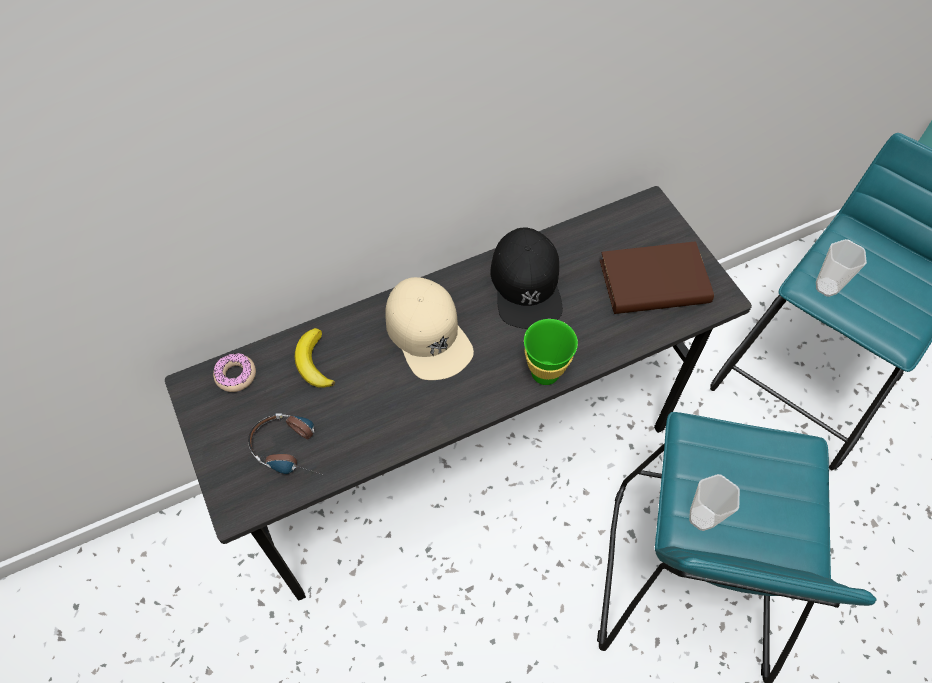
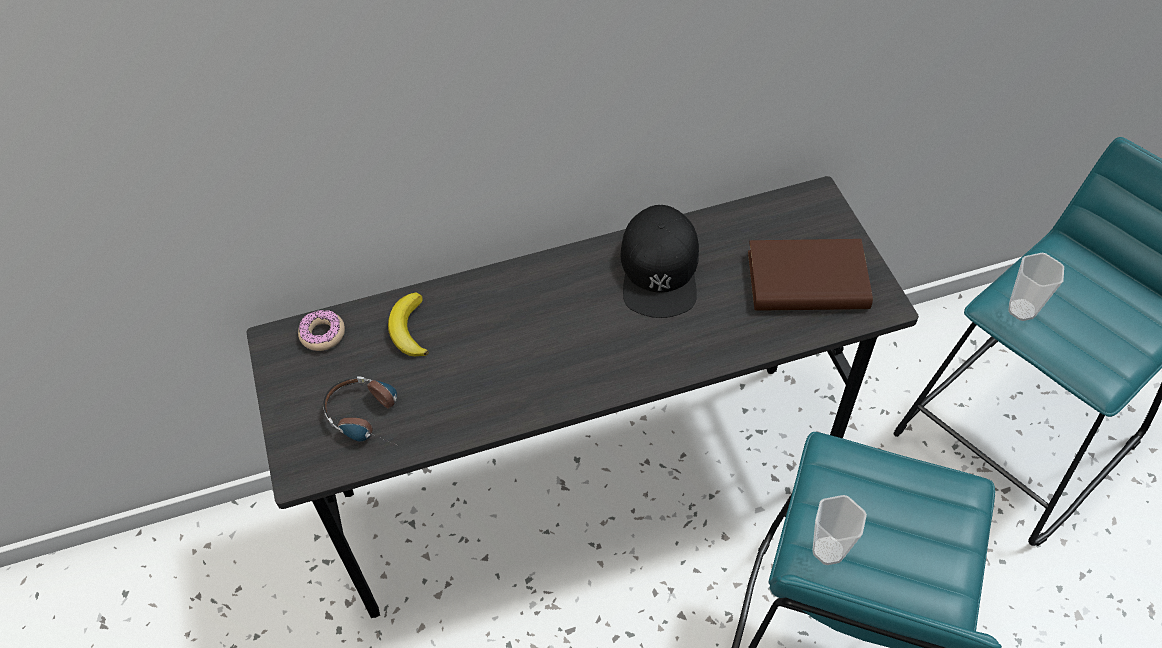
camera: 10 degrees right, 5 degrees down
(428, 334) = (540, 311): beige cap -> none
(545, 373) = (664, 366): green cup -> none

